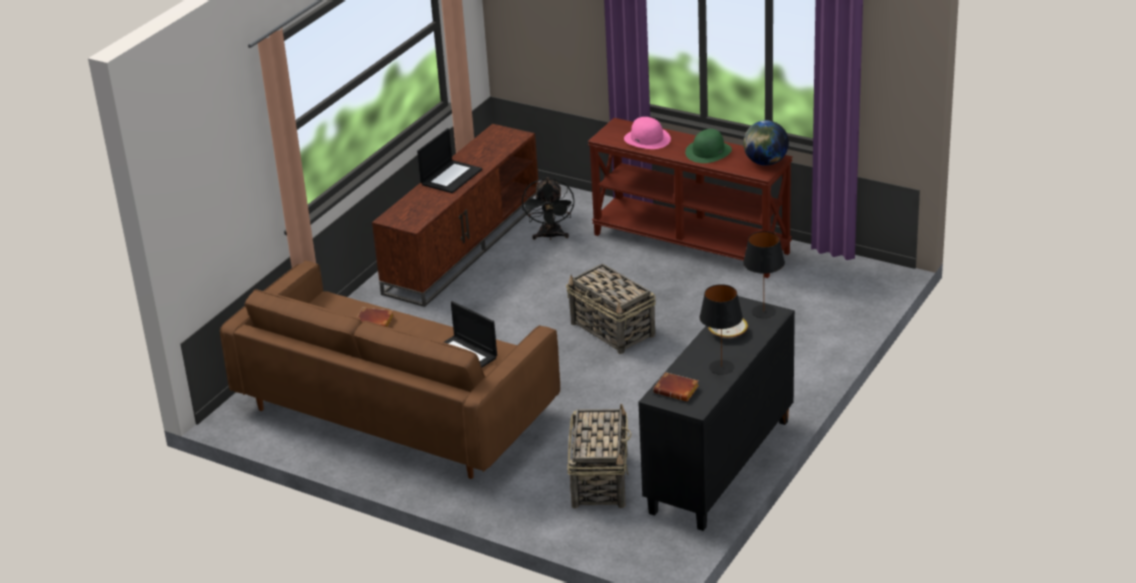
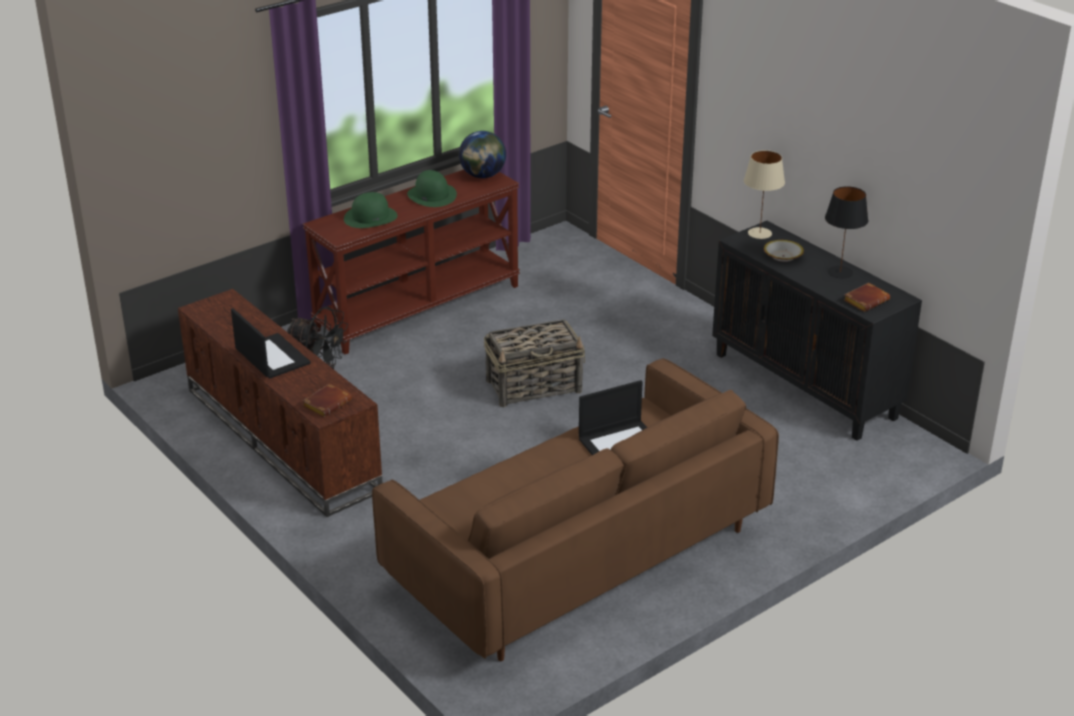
camera: 70 degrees left, 0 degrees up
(376, 321) = (503, 484): brown book -> brown book (327, 403)
(600, 480) = (788, 454): basket -> none
(647, 139) = (370, 217): pink hat -> green hat
(763, 311) = (759, 233): black table lamp -> beige table lamp

